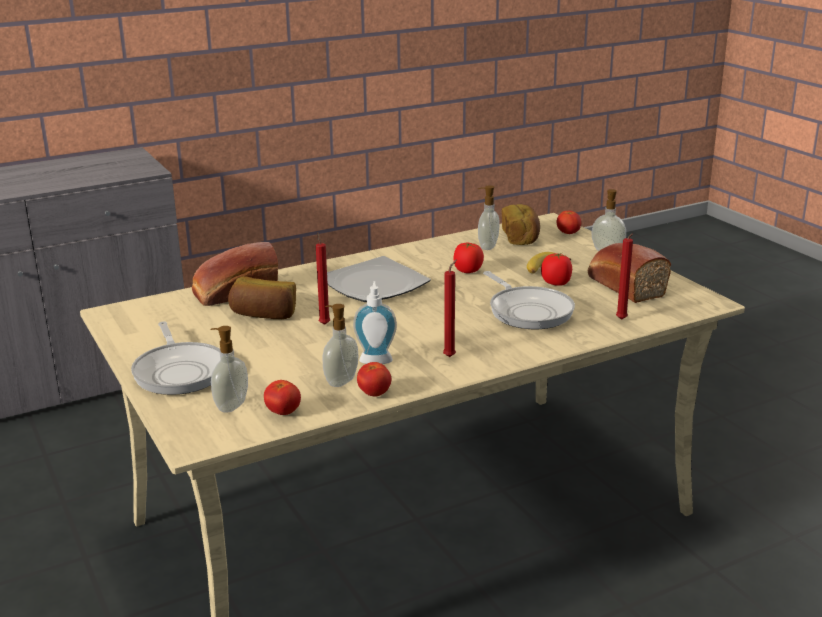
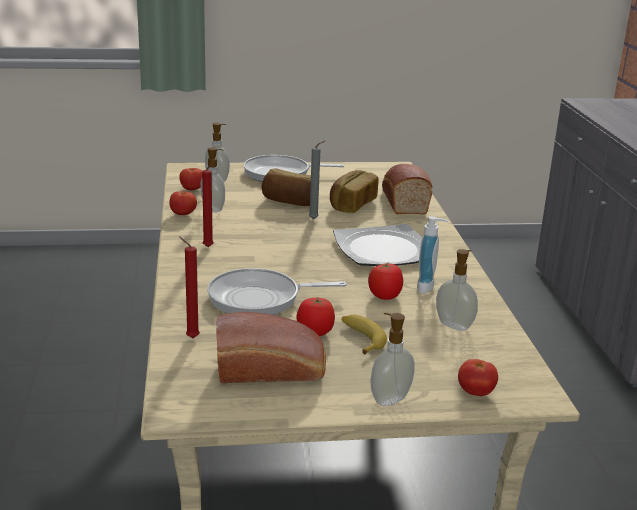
camera: 110 degrees right, 0 degrees up
(324, 323) = (315, 219): red candle -> grey candle
(376, 359) = (234, 224): soap dispenser -> soap dispenser (429, 288)
(521, 238) = (473, 353): bread -> bread (290, 201)

